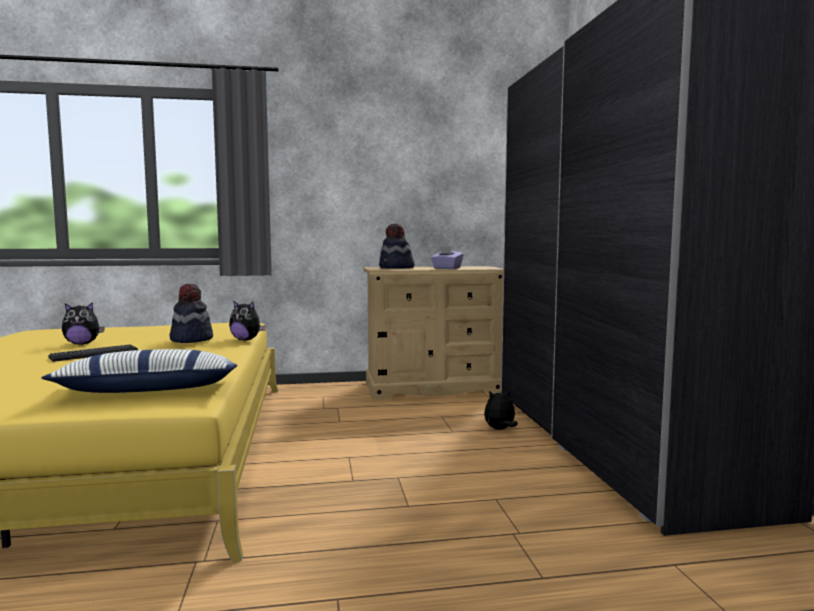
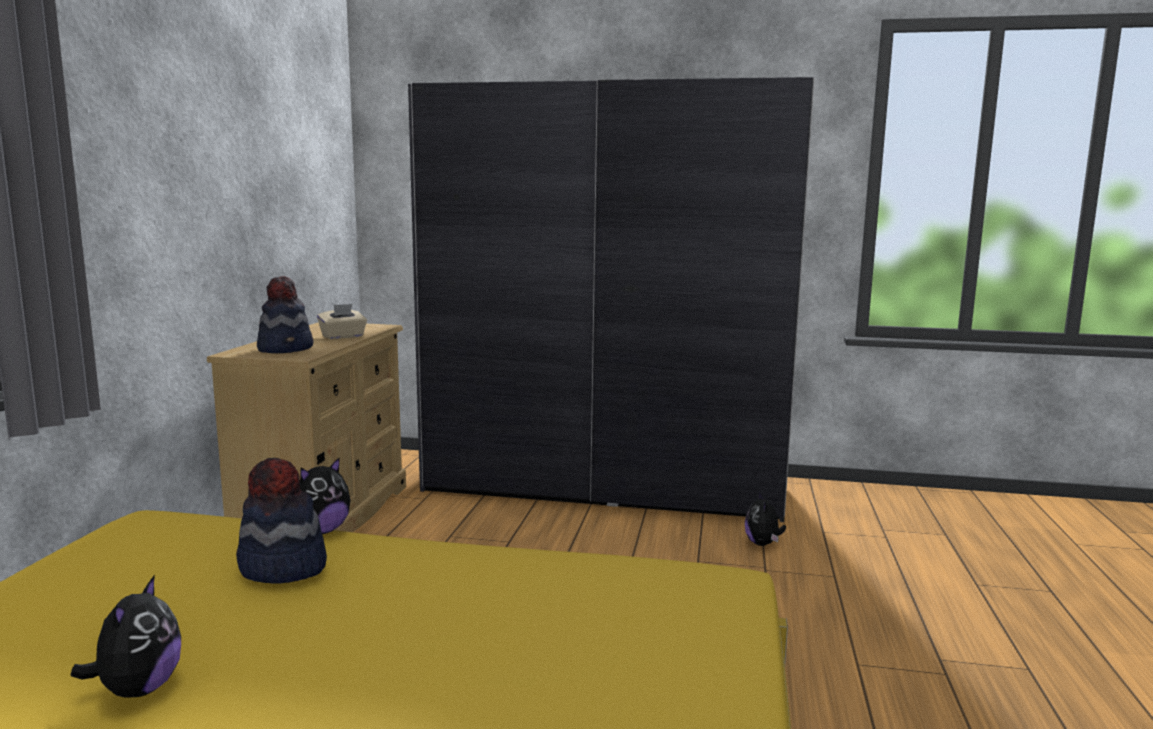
camera: 70 degrees left, 5 degrees up
(94, 354) = (328, 659): keyboard -> none
(150, 390) = (657, 602): pillow -> none
(446, 268) = (343, 336): purple tissue box -> beige tissue box
(500, 429) = (526, 518): plush toy -> plush toy (763, 544)

